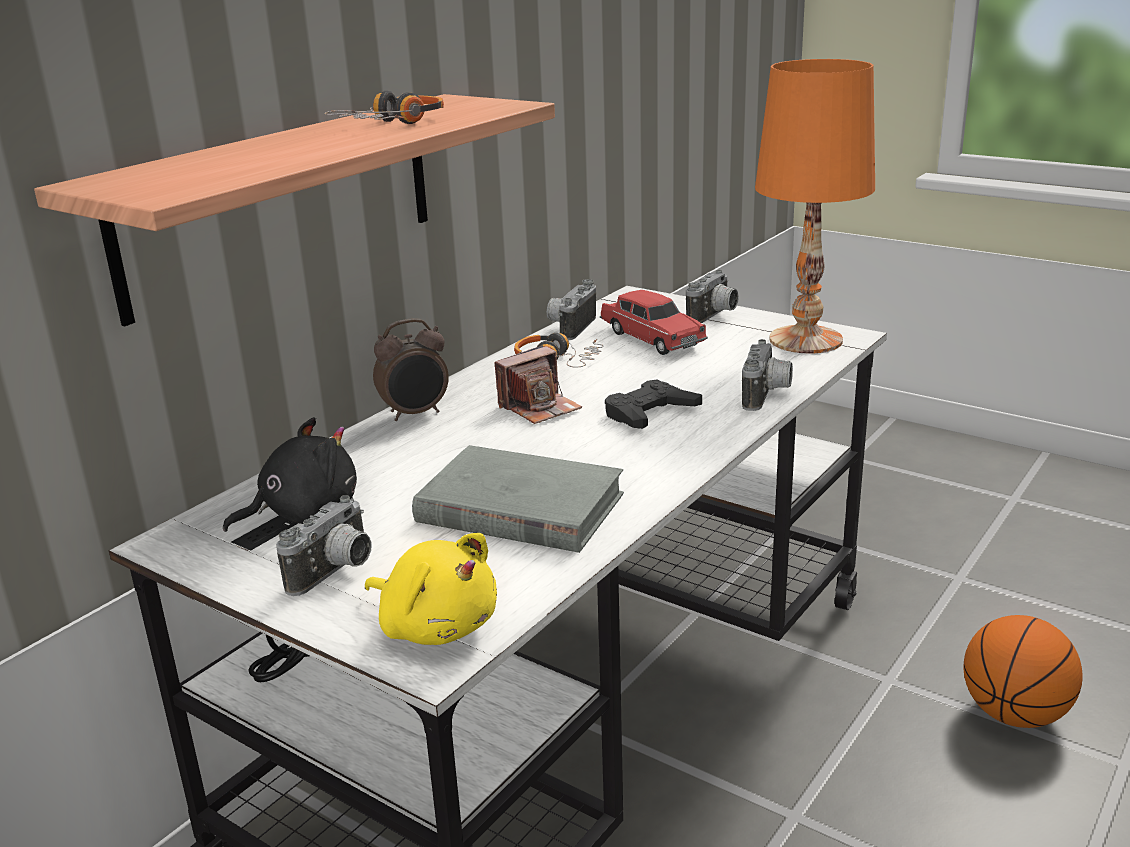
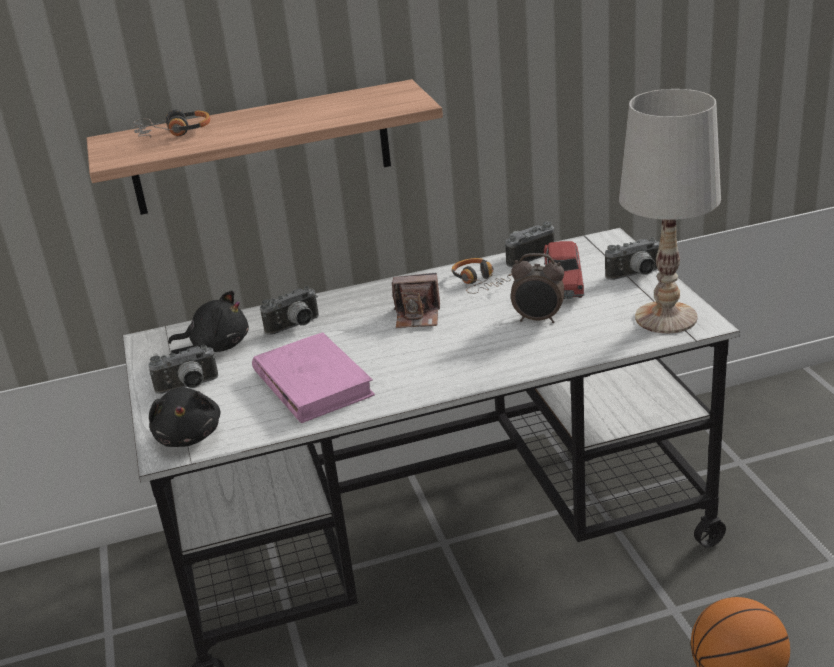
camera: 40 degrees right, 5 degrees up
(393, 123) = (317, 112): headphones -> headphones (173, 133)
(416, 414) = (348, 297): alarm clock -> alarm clock (538, 319)
(436, 625) = (189, 436): yellow plush toy -> black plush toy
(519, 508) = (312, 383): grey book -> pink book
(649, 413) = (472, 343): black game controller -> none
(767, 396) = (563, 356): camera -> camera (295, 327)
(806, 340) = (666, 318): orange table lamp -> white table lamp

